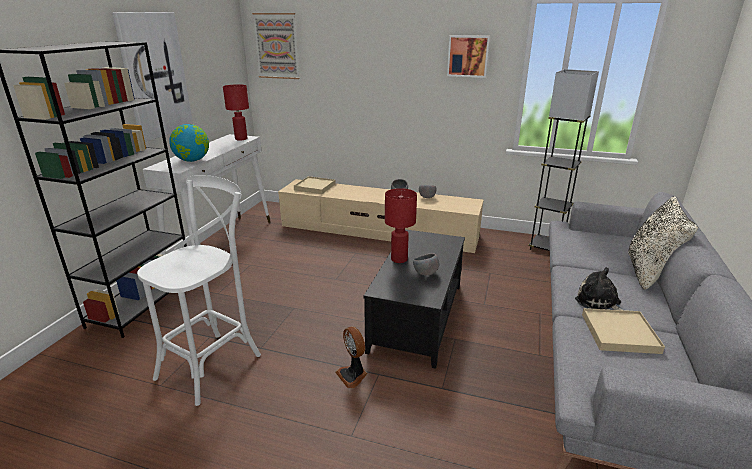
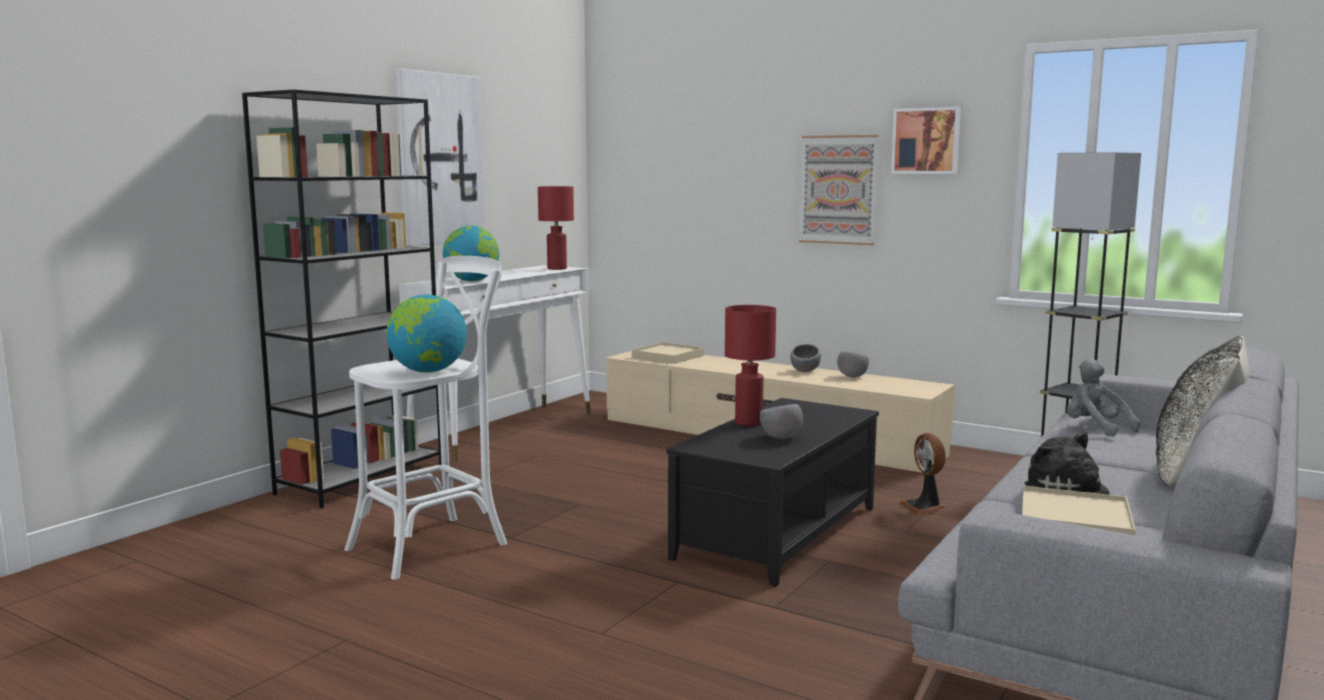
camera: 15 degrees right, 15 degrees down
(198, 269) = (428, 371): none -> globe
(277, 46) = (632, 137): picture -> picture (838, 189)
(353, 375) = (636, 578): fan -> fan (924, 507)
(577, 237) = (1095, 428): none -> grey plush toy

